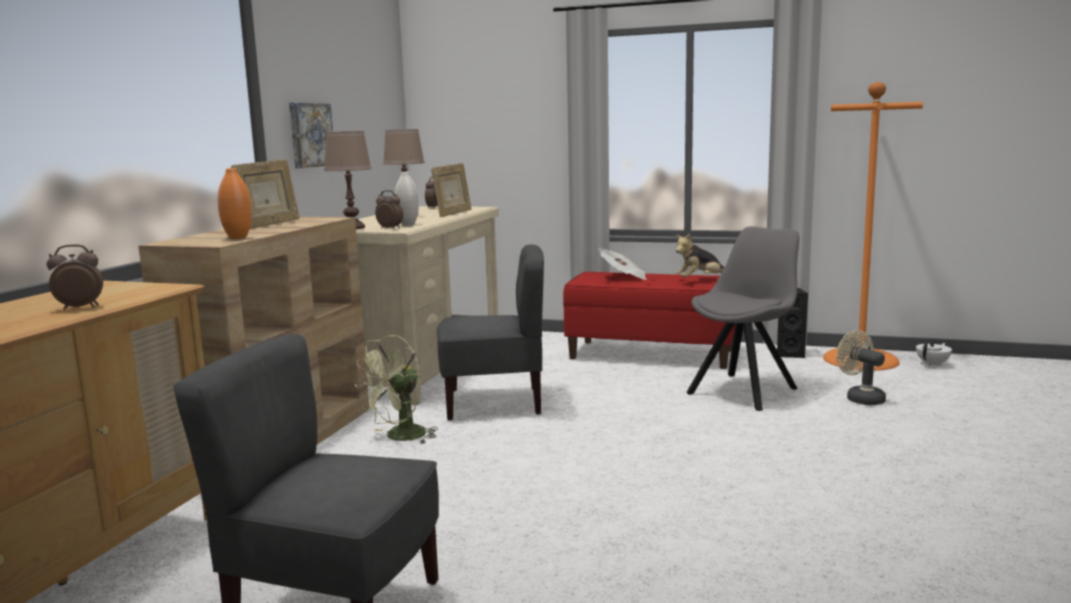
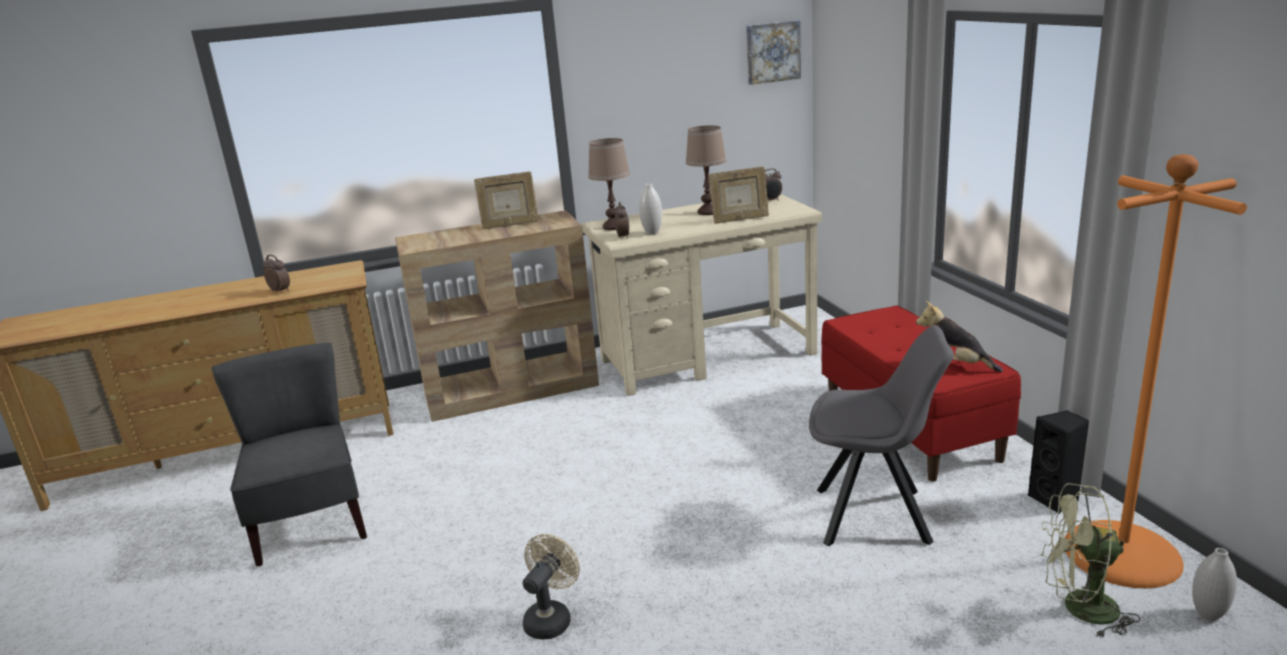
camera: 55 degrees right, 10 degrees up
(238, 238) = (441, 243): orange vase -> none
(310, 135) = (634, 127): picture -> picture (772, 52)
(400, 437) = (561, 421): green fan -> green fan (1079, 609)
(494, 403) = (672, 419): grey chair -> none
(623, 277) = (900, 329): newspaper -> none
(860, 398) = (962, 595): beige fan -> beige fan (551, 618)
(933, 364) = (1208, 615): white teapot -> white vase

